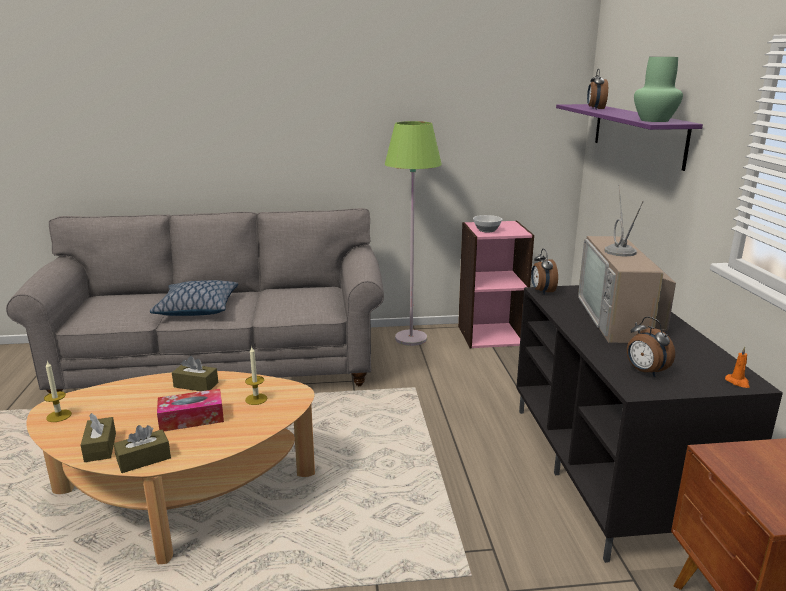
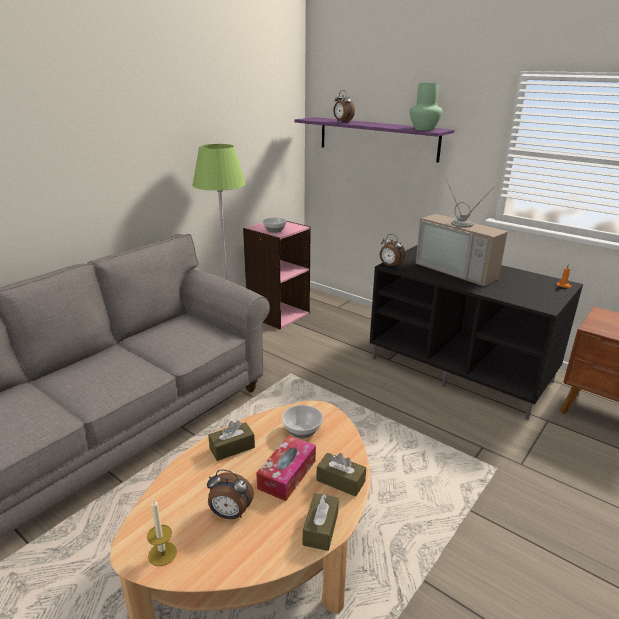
camera: 45 degrees left, 5 degrees up
(100, 447) = (266, 547): brown tissue box -> brown tissue box (340, 481)
(197, 308) = (94, 383): pillow -> none
(256, 399) = (301, 430): candle -> bowl
(645, 372) = (528, 296): alarm clock -> alarm clock (230, 514)

